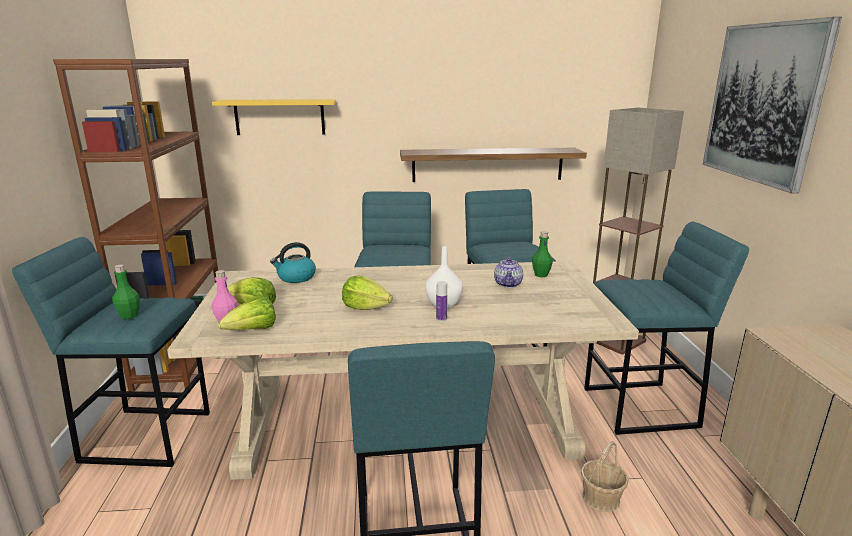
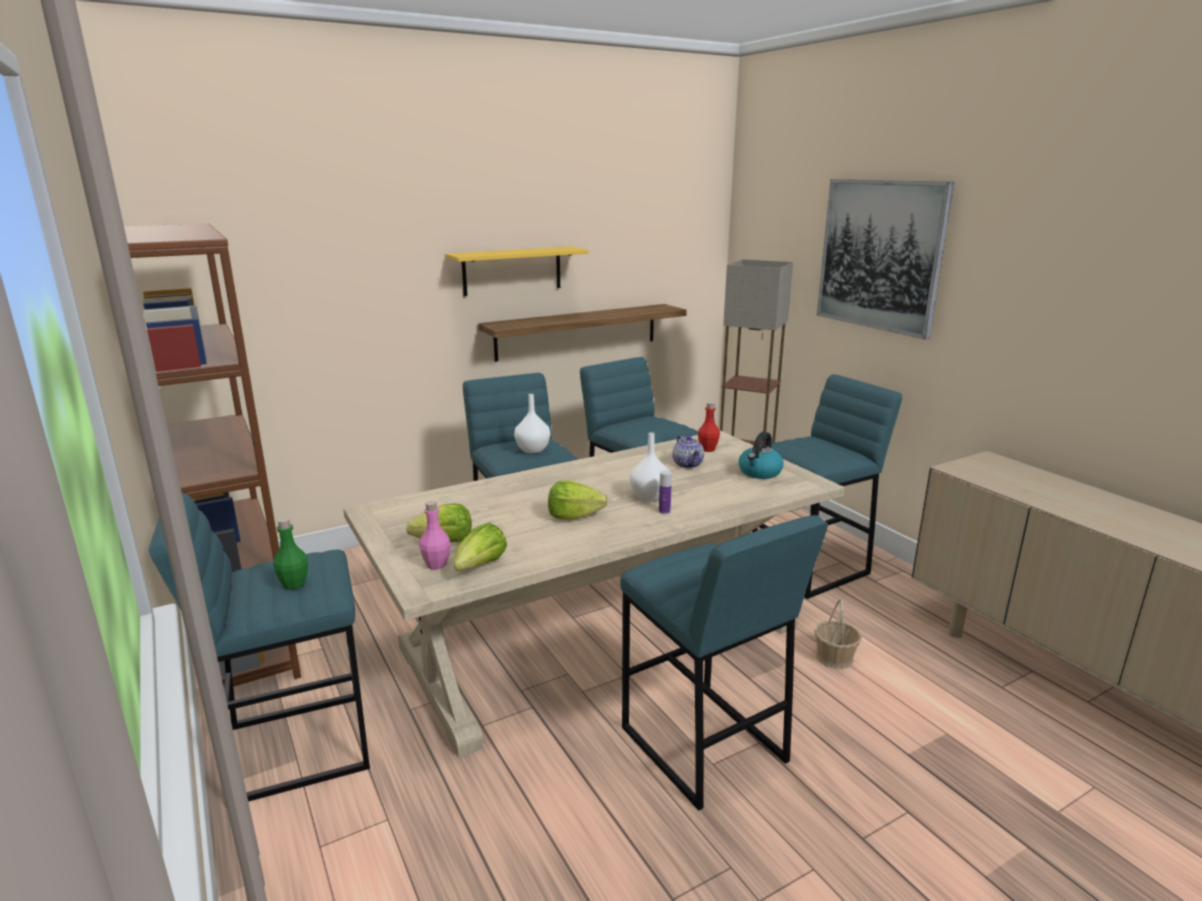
camera: 25 degrees left, 0 degrees up
(280, 117) = (323, 293): yellow shelf -> yellow shelf (512, 270)
(296, 277) = (450, 498): kettle -> kettle (759, 472)
(396, 253) = (532, 450): none -> white vase
(541, 275) = (708, 449): green bottle -> red bottle

